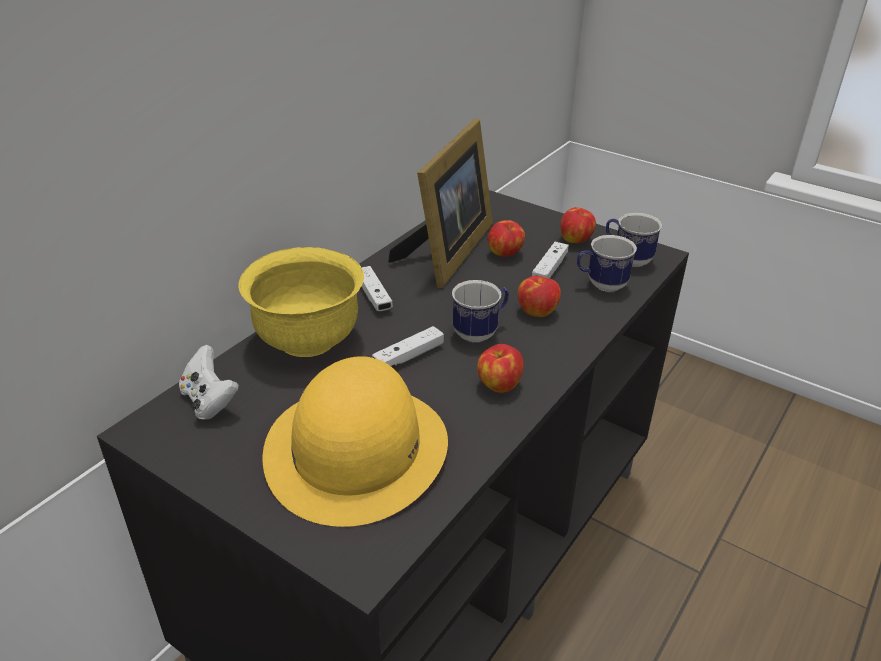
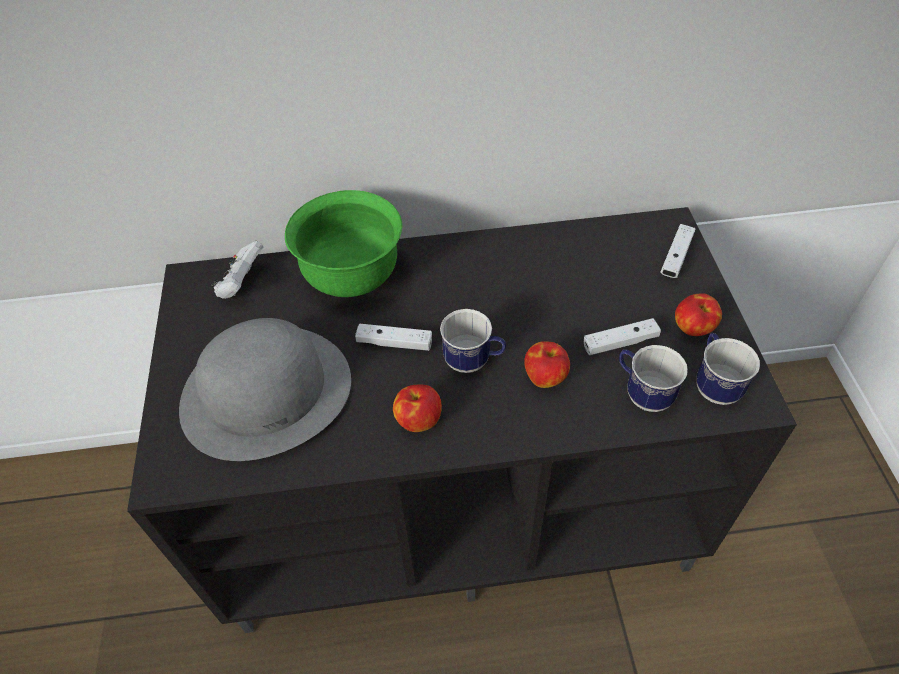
camera: 50 degrees right, 15 degrees up
(308, 340) = (353, 278): yellow bowl -> green bowl
(356, 449) = (266, 391): yellow hat -> grey hat
(373, 296) = (444, 269): white game controller -> white game controller (676, 257)
(448, 252) = (558, 265): picture frame -> none
(505, 254) = (604, 299): apple -> none

